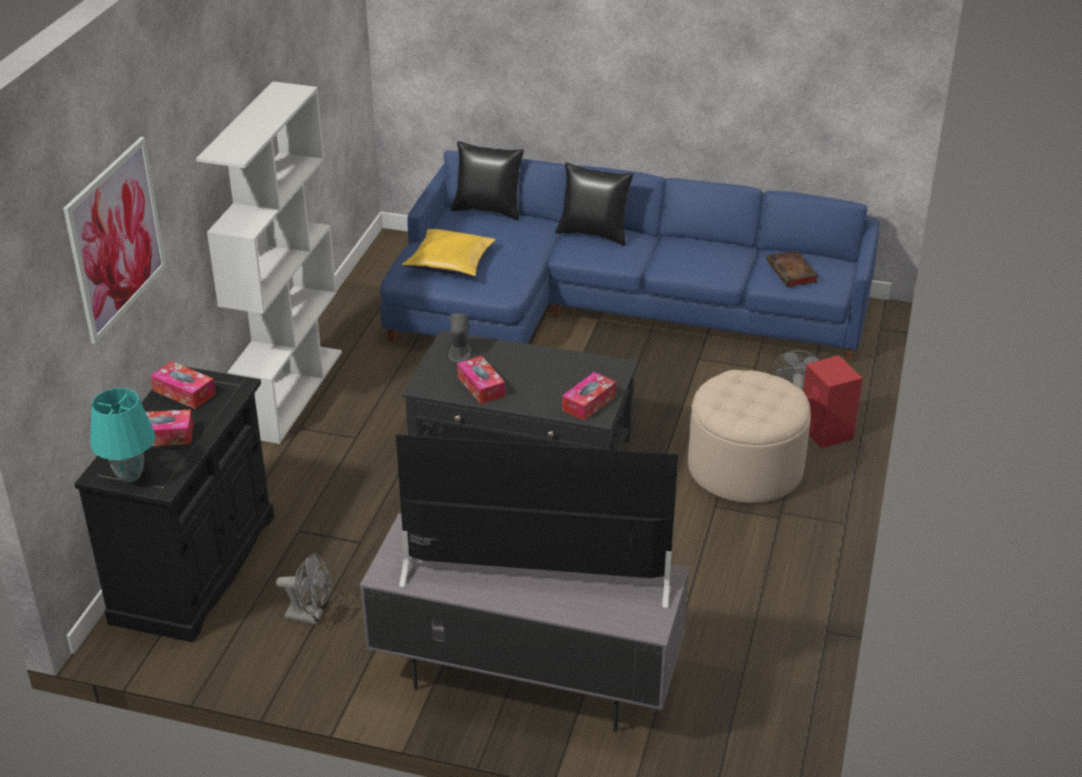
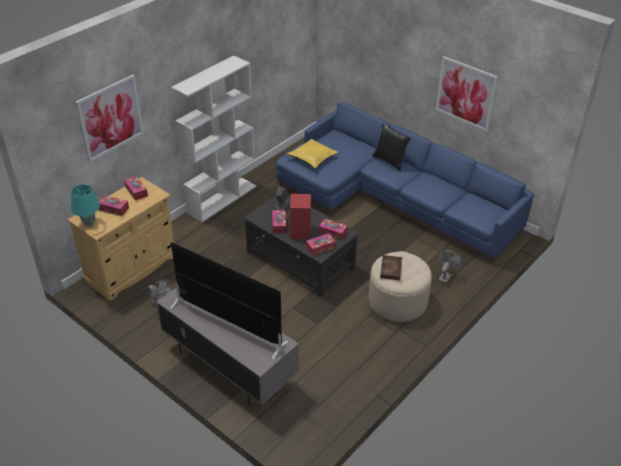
camera: 25 degrees right, 5 degrees up
(195, 568) = (132, 268): black cabinet -> beige cabinet
(488, 210) = (350, 135): black pillow -> none
(590, 372) = (332, 232): none -> tissue box
(716, 68) = (465, 93): none -> picture
(793, 273) = (472, 209): book -> book (391, 270)
(826, 432) = (451, 296): red speaker -> red speaker (300, 232)

